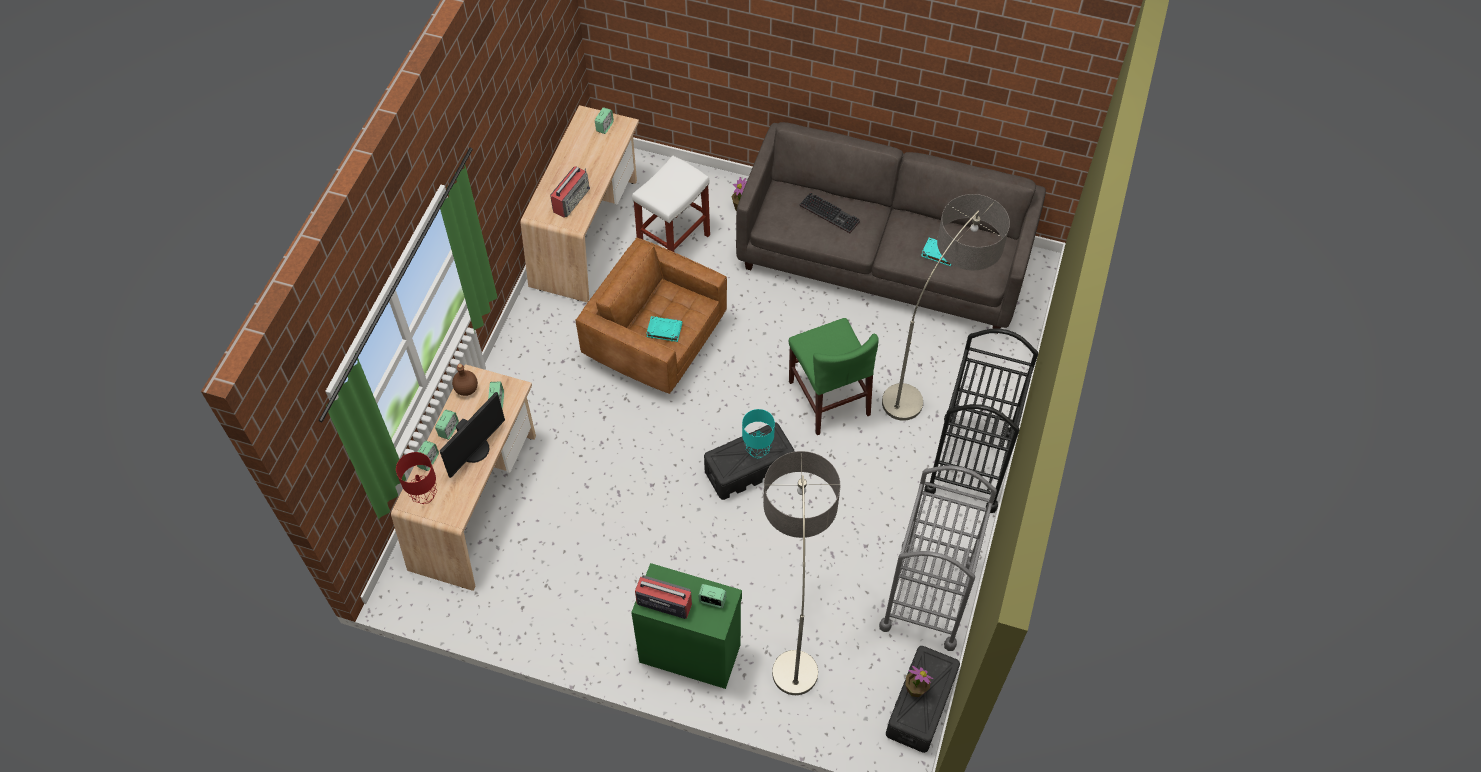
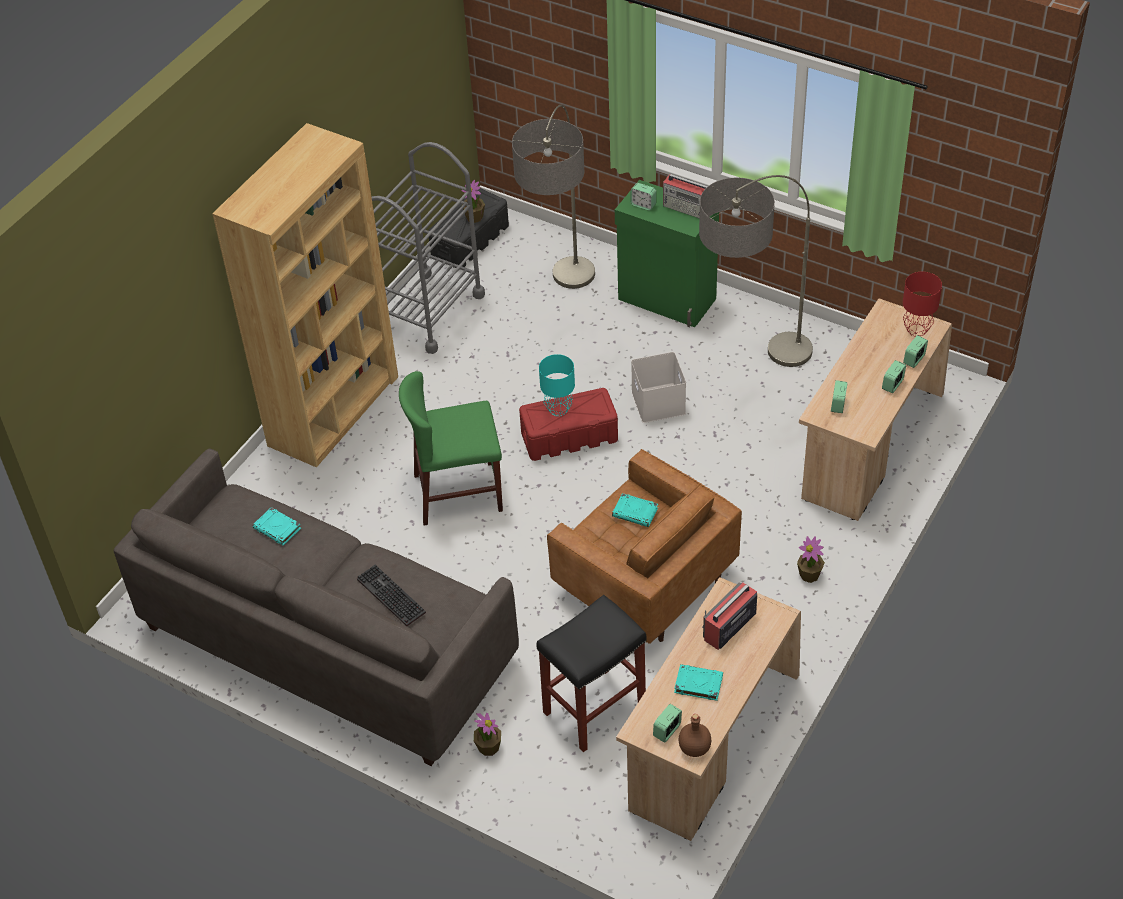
camera: 165 degrees left, 10 degrees down
(467, 389) = (872, 421): brown bottle -> brown bottle (694, 748)
(475, 450) = (863, 363): monitor -> none
(525, 369) = (809, 575): none -> potted plant
(588, 158) = (698, 684): none -> turquoise book
(673, 243) = (595, 708): white stool -> black stool
(674, 519) = (659, 403): none -> white storage box
(748, 469) = (570, 436): black storage box -> red storage box
(829, 398) = (458, 493): green chair -> green chair turned 90 degrees counterclockwise
(931, 371) = (331, 504): floor lamp -> floor lamp (749, 376)
(970, 463) = (334, 410): black cart -> brown bookcase

